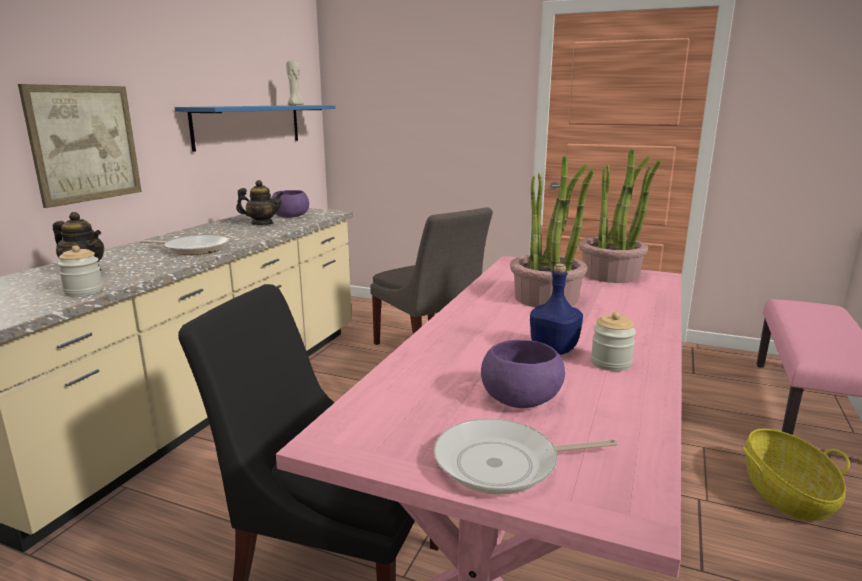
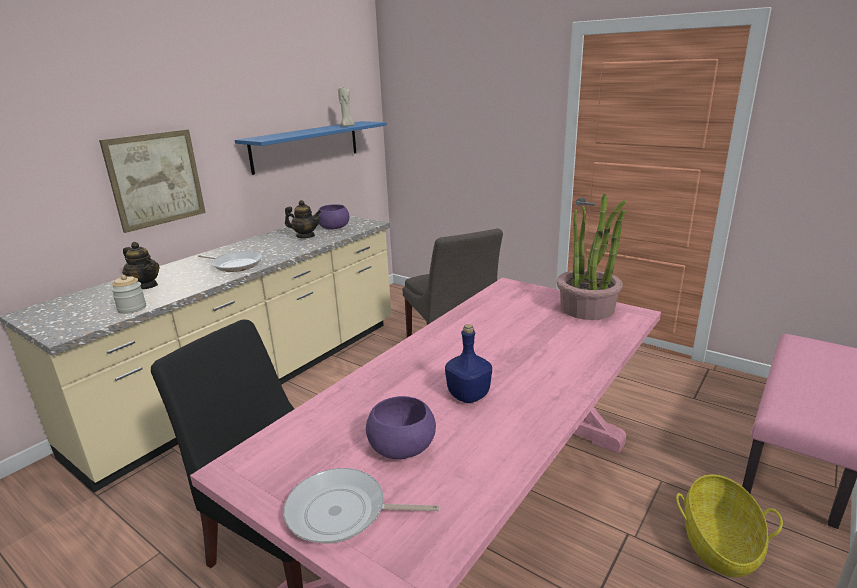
camera: 15 degrees right, 5 degrees up
(547, 298) = (505, 334): potted plant -> none
(610, 363) = (507, 417): jar -> none

